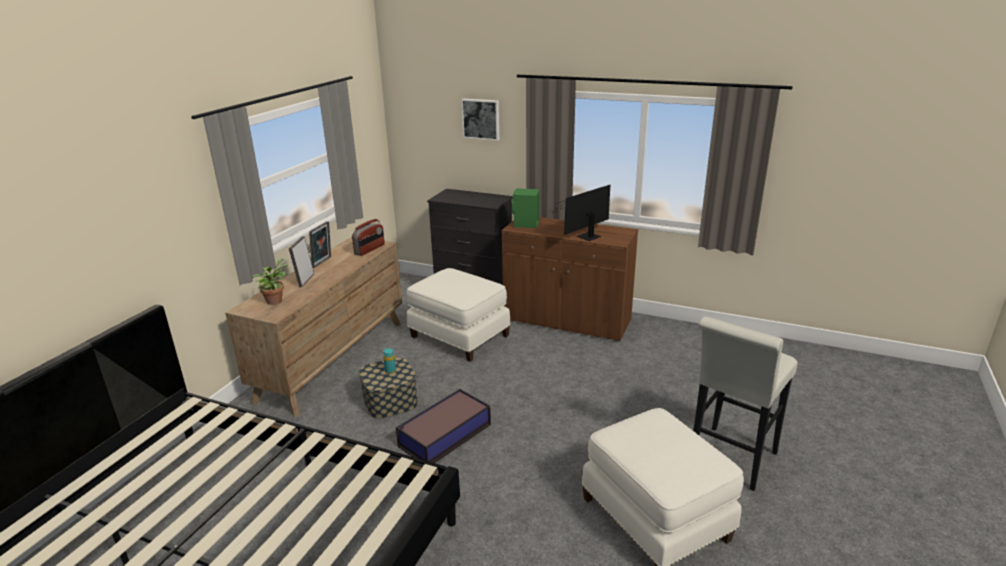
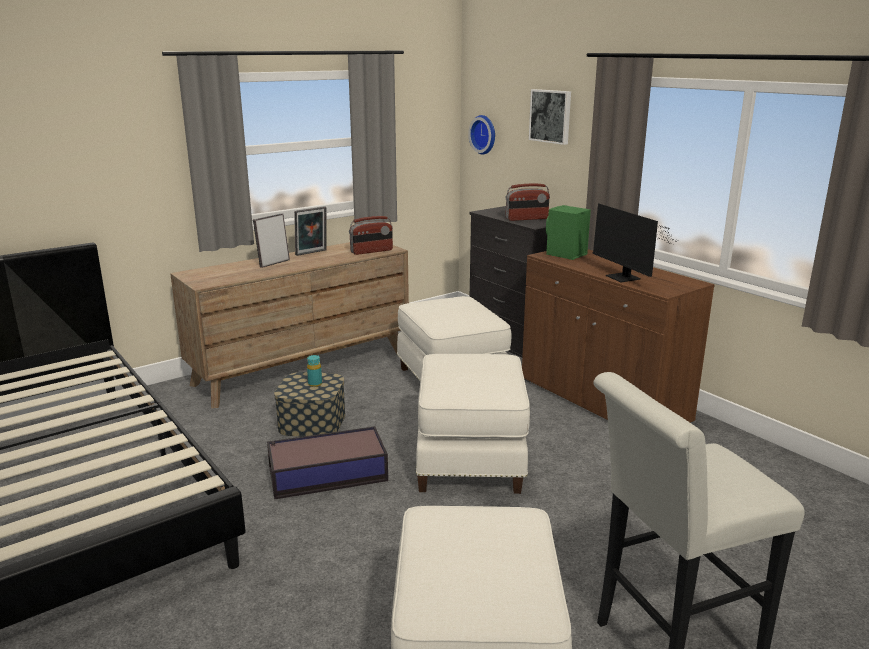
camera: 30 degrees right, 5 degrees down
(275, 300) = (223, 273): potted plant -> none
(414, 134) = (484, 134): none -> wall clock
(477, 199) = (527, 219): none -> radio
(527, 389) = (471, 458): none -> white ottoman
(585, 237) = (625, 279): monitor -> monitor turned 105 degrees counterclockwise

